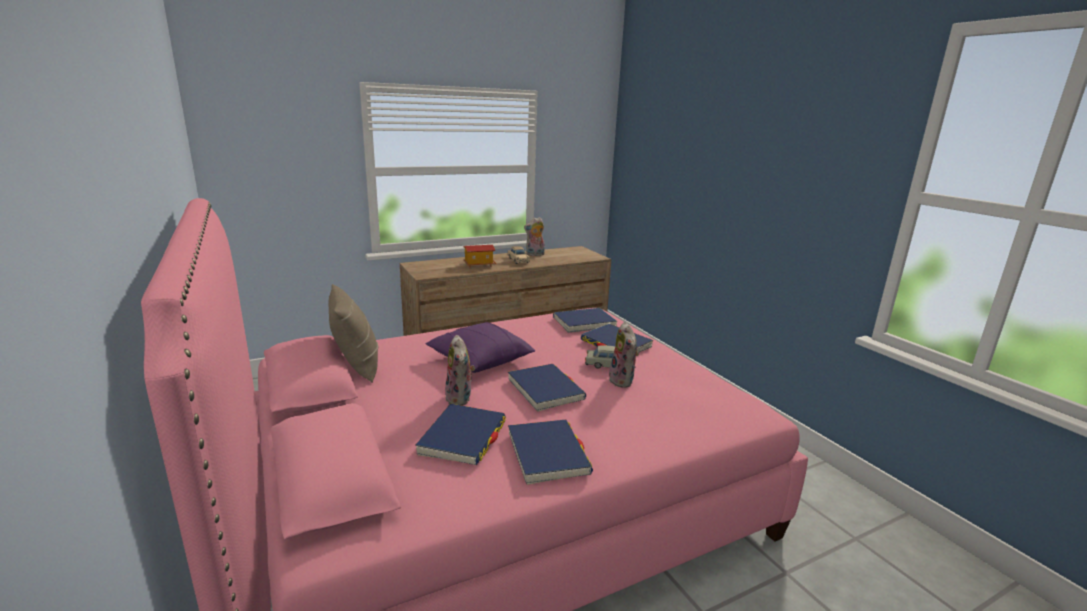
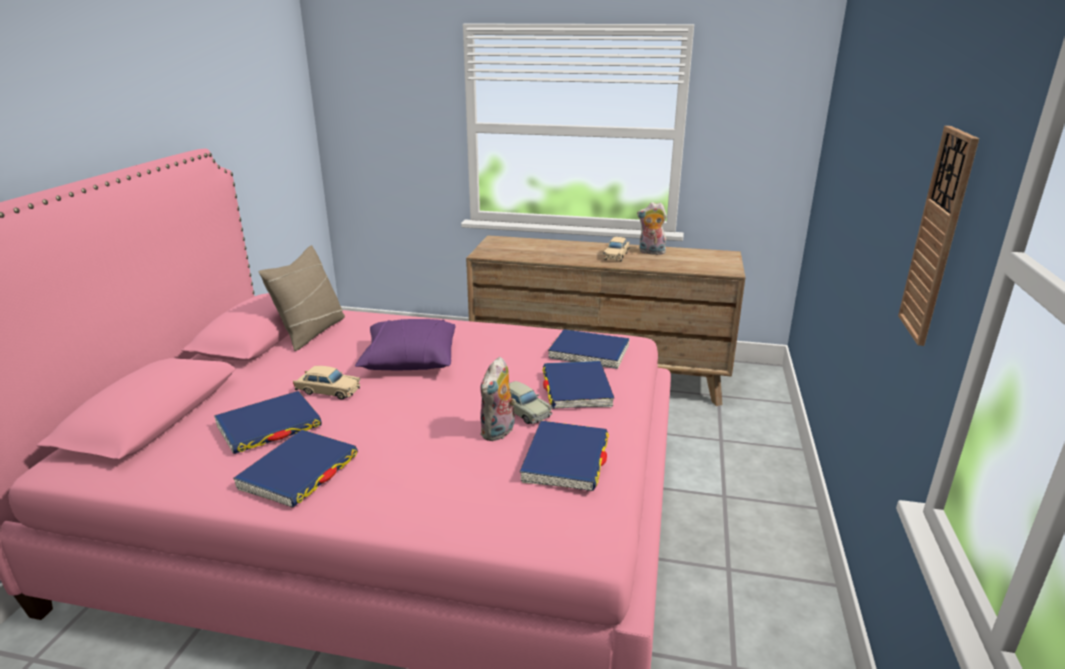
camera: 40 degrees right, 5 degrees up
(460, 398) = (328, 391): plush toy -> beige toy car
(479, 265) = (560, 253): toy house -> none
(545, 390) = (408, 411): blue book -> blue book (565, 459)
(826, 199) = (937, 237): none -> wall clock

